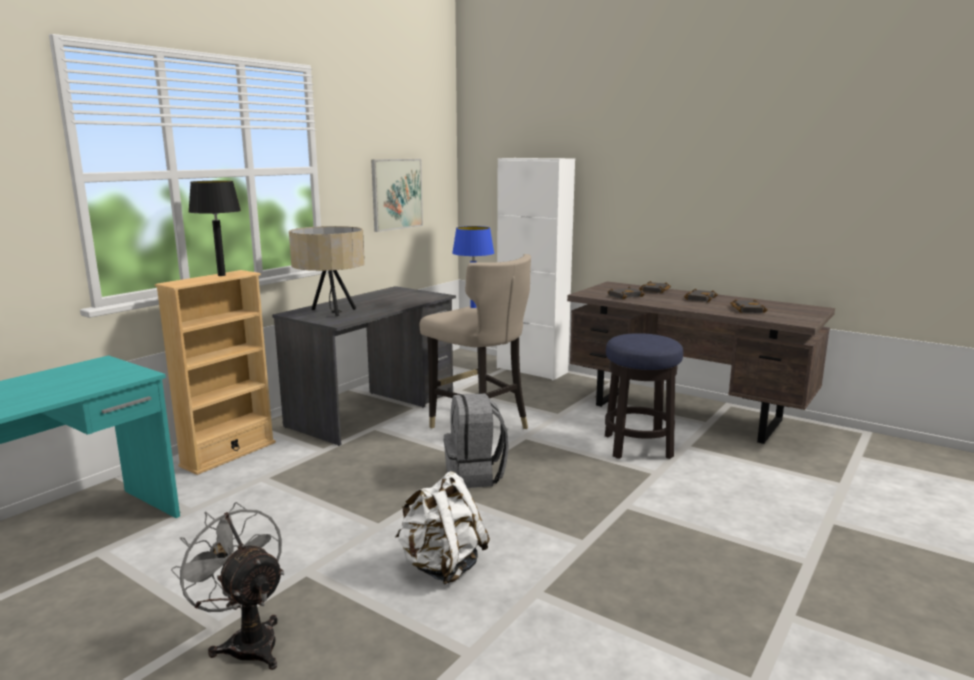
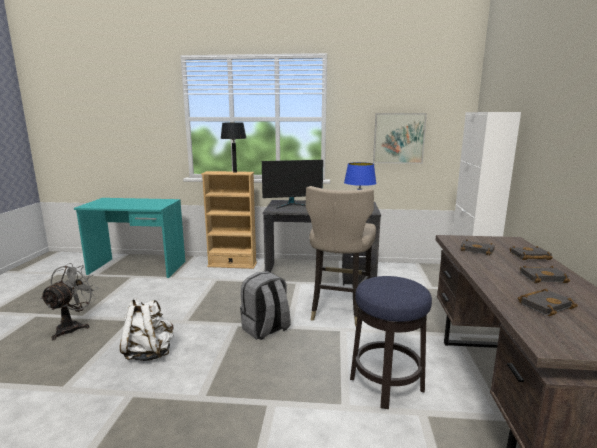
camera: 60 degrees right, 0 degrees up
(331, 311) = (292, 205): beige table lamp -> monitor

